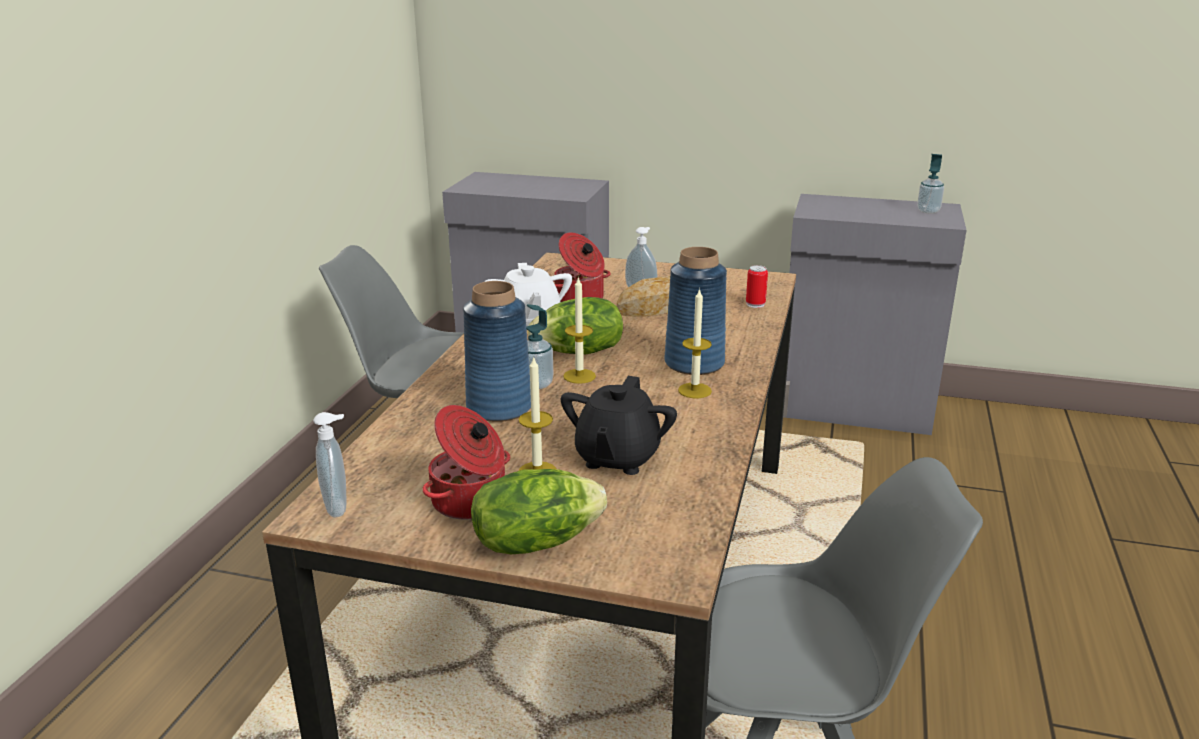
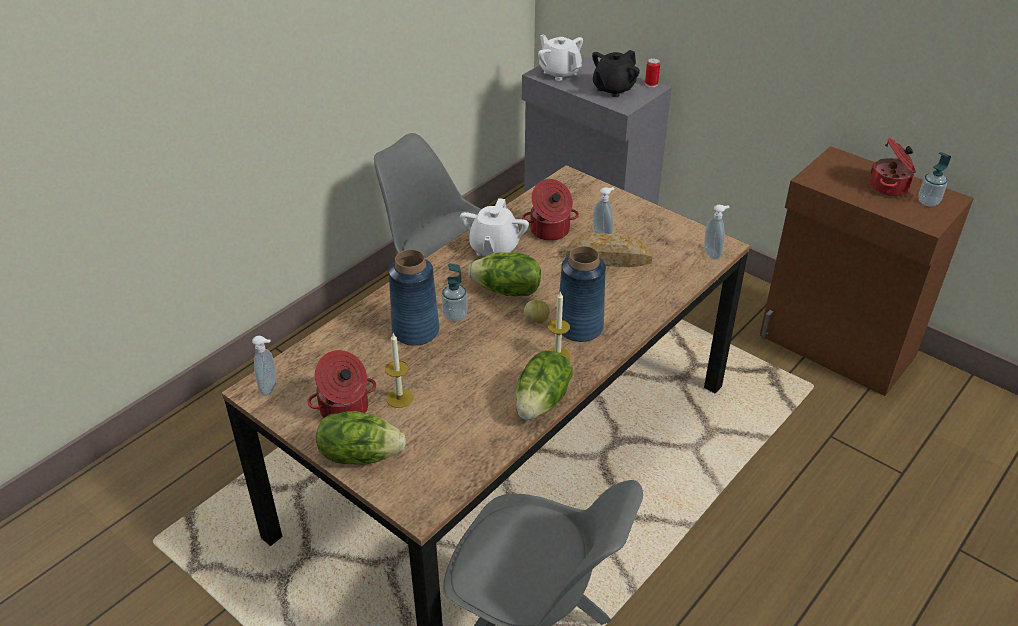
camera: 25 degrees right, 15 degrees up
(483, 185) = (559, 72): none -> white teapot
(579, 376) = (489, 316): candle -> none
(617, 458) = (456, 403): black teapot -> black teapot (613, 89)
(638, 367) = (536, 320): none -> apple
(721, 431) = (543, 401): none -> lettuce
(755, 304) = (681, 274): can -> can (651, 84)
(768, 285) = (713, 253): none -> soap dispenser
(855, 409) = (836, 347): grey cabinet -> brown cabinet
(885, 208) = (889, 187): none -> cooking pot

